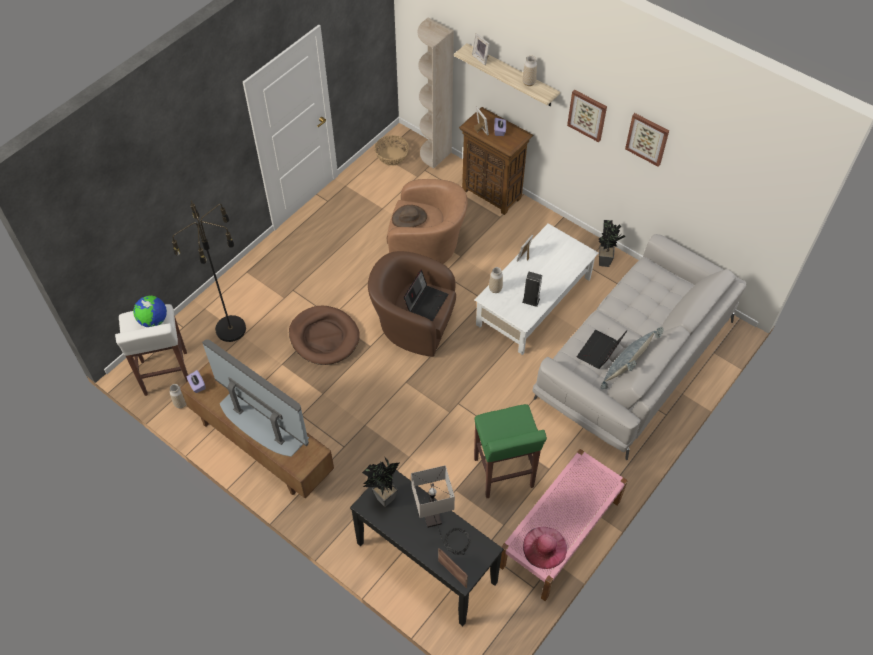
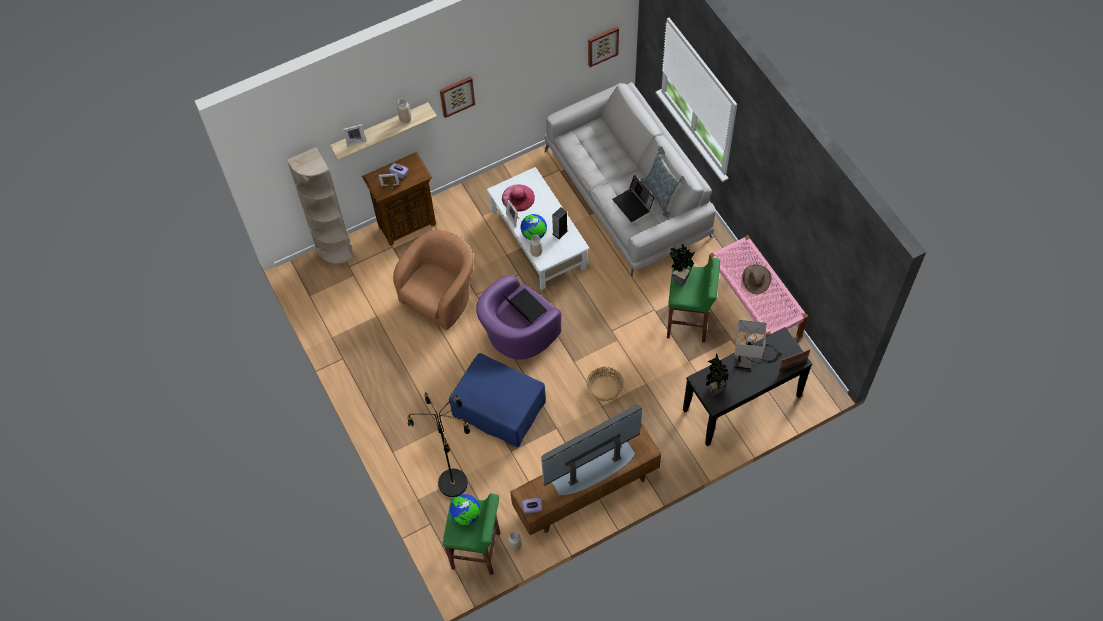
camera: 65 degrees left, 5 degrees up
(166, 374) = (477, 551): white stool -> green stool
(324, 337) = (498, 409): brown dog bed -> blue ottoman
(391, 156) = (316, 287): basket -> basket (604, 389)
(409, 218) = (426, 288): brown hat -> brown hat (756, 279)
(413, 325) = (519, 336): brown armchair -> purple armchair
(516, 279) = (534, 234): none -> globe
(544, 547) = (780, 308): pink hat -> pink hat (518, 197)
(605, 260) = (522, 172): potted plant -> potted plant (679, 278)
(647, 139) = (510, 67): picture -> picture (602, 45)

